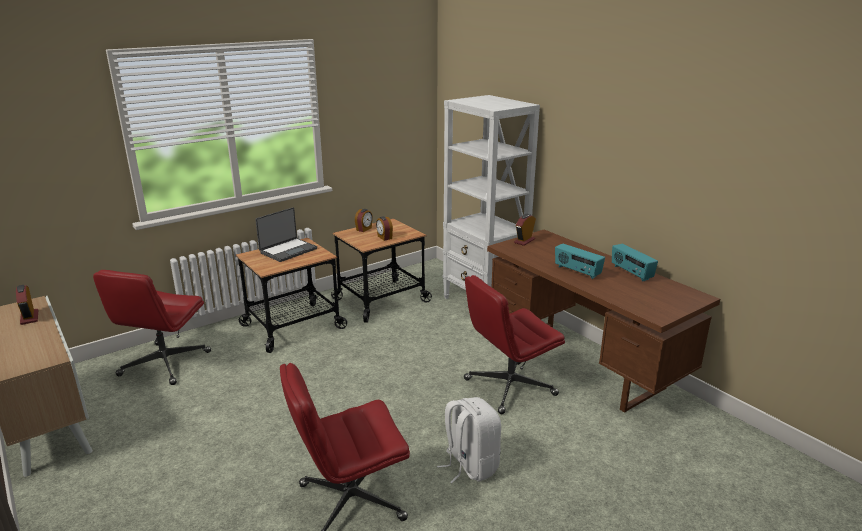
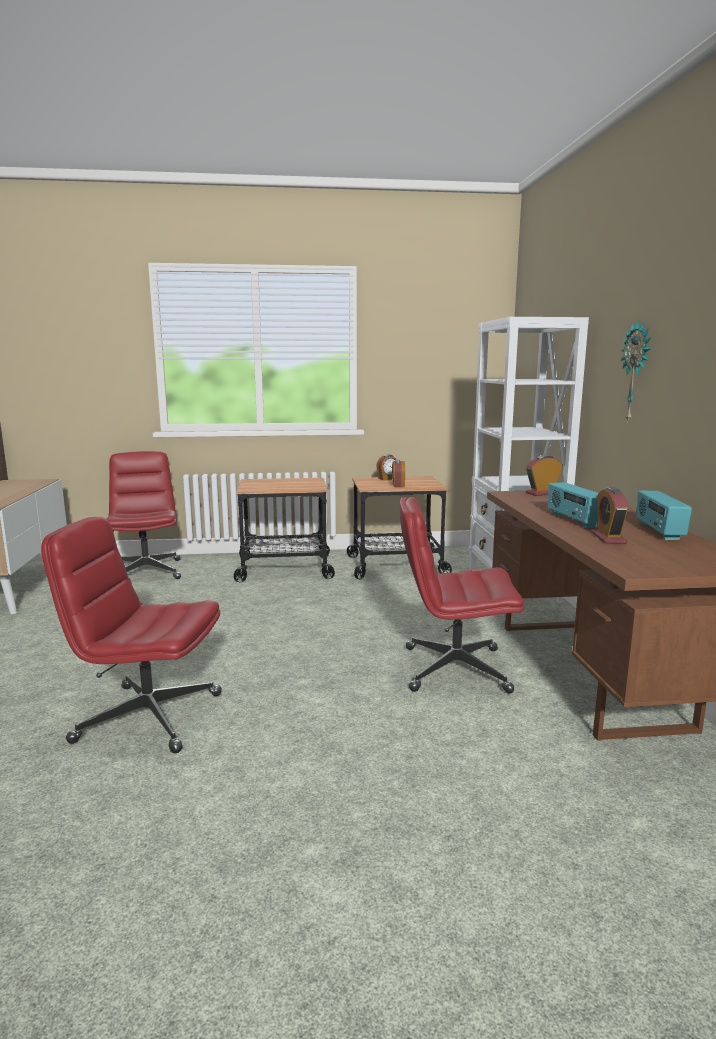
camera: 30 degrees right, 10 degrees down
(29, 317) = (25, 486): alarm clock -> alarm clock (608, 538)
(164, 364) = (146, 571): red office chair -> red office chair turned 120 degrees clockwise
(288, 250) = (289, 482): laptop -> none
(470, 465) = (313, 728): white backpack -> none
(591, 156) = (636, 372): none -> wall clock

